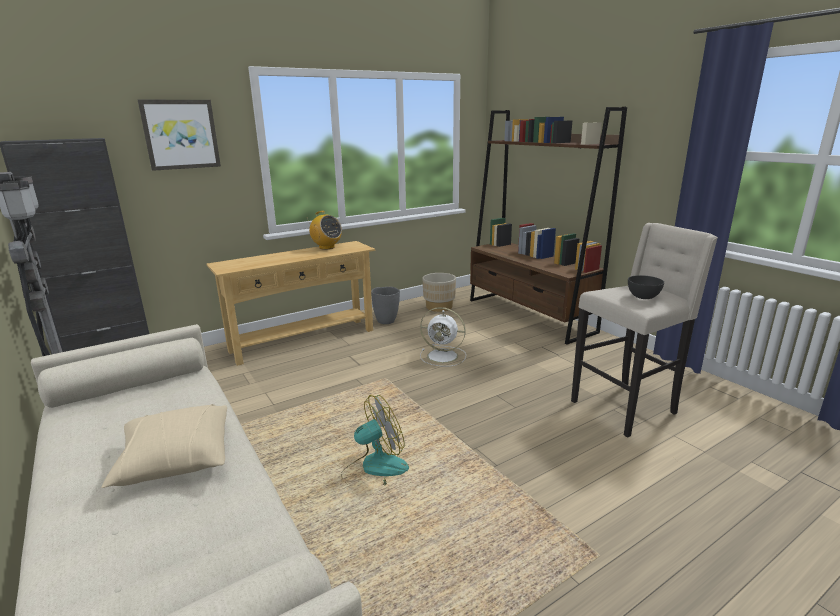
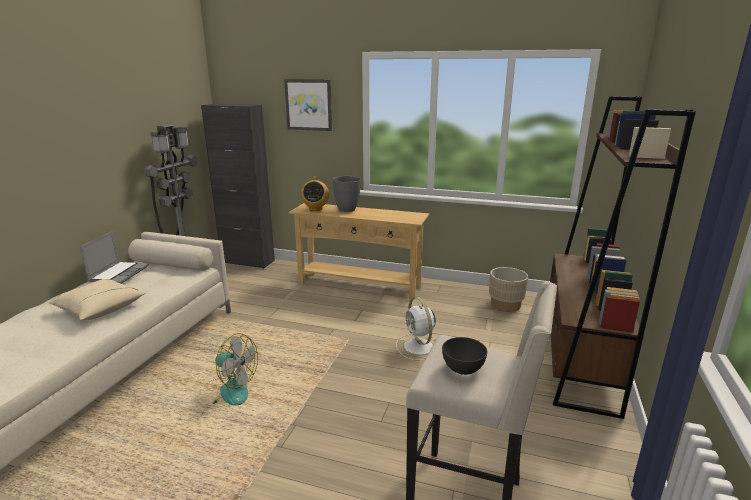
camera: 50 degrees right, 0 degrees up
(81, 424) = (119, 273): none -> laptop
(326, 247) = (393, 212): radio -> radio (315, 209)
(386, 321) = (438, 297): grey vase -> grey vase (347, 209)

